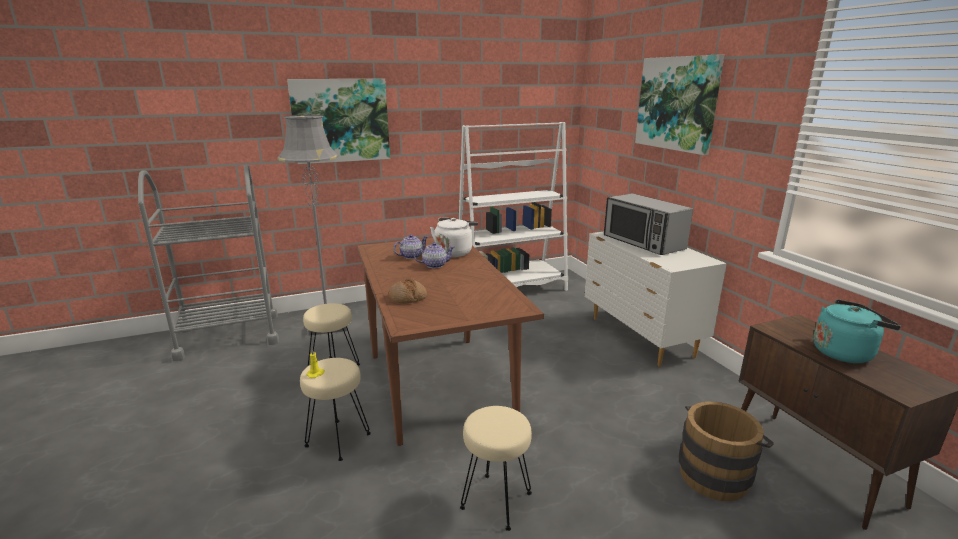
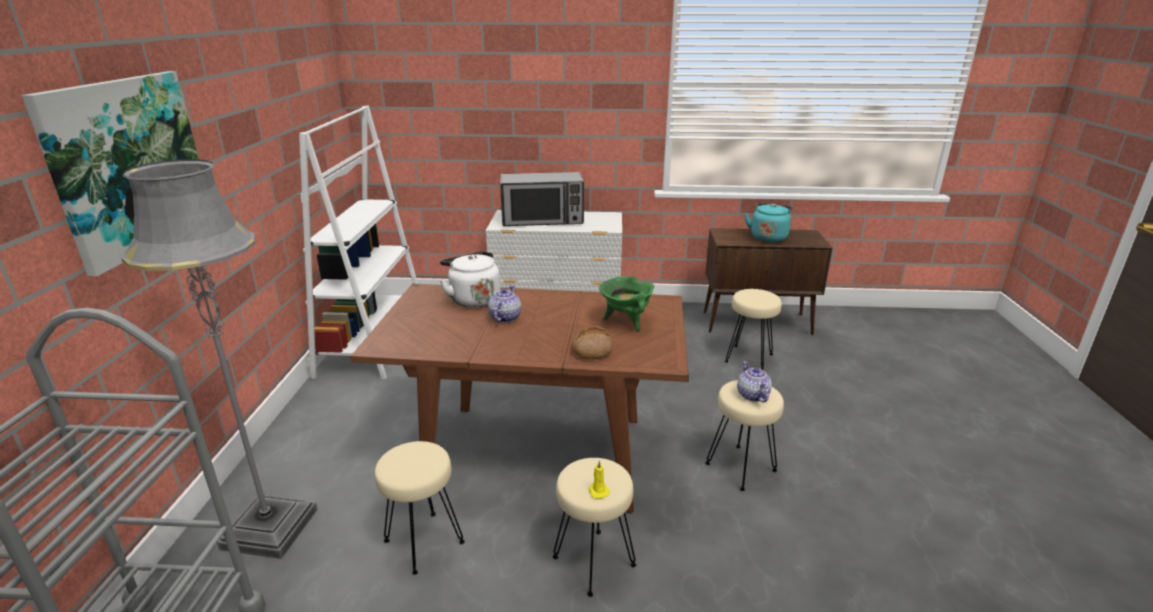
camera: 65 degrees left, 5 degrees up
(411, 256) = (454, 325): teapot -> teapot (752, 395)
(465, 300) = (626, 321): none -> green cooking pot
(677, 103) = (524, 70): picture -> none
(716, 473) = (749, 358): brown bucket -> beige stool

